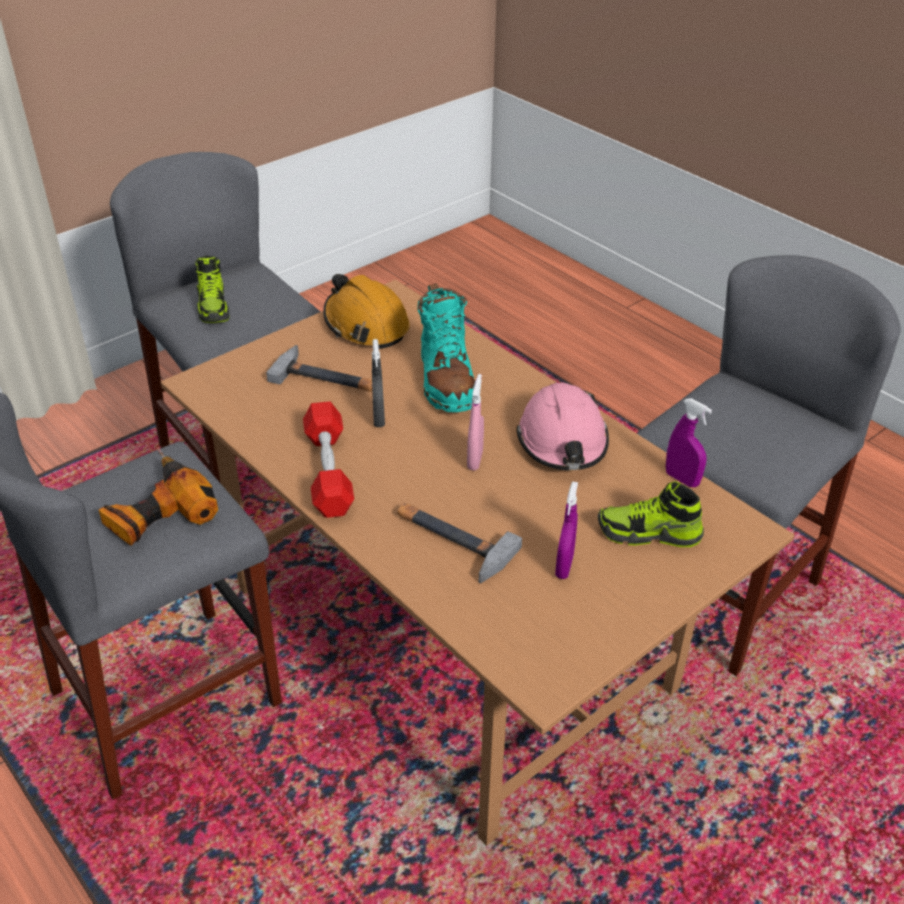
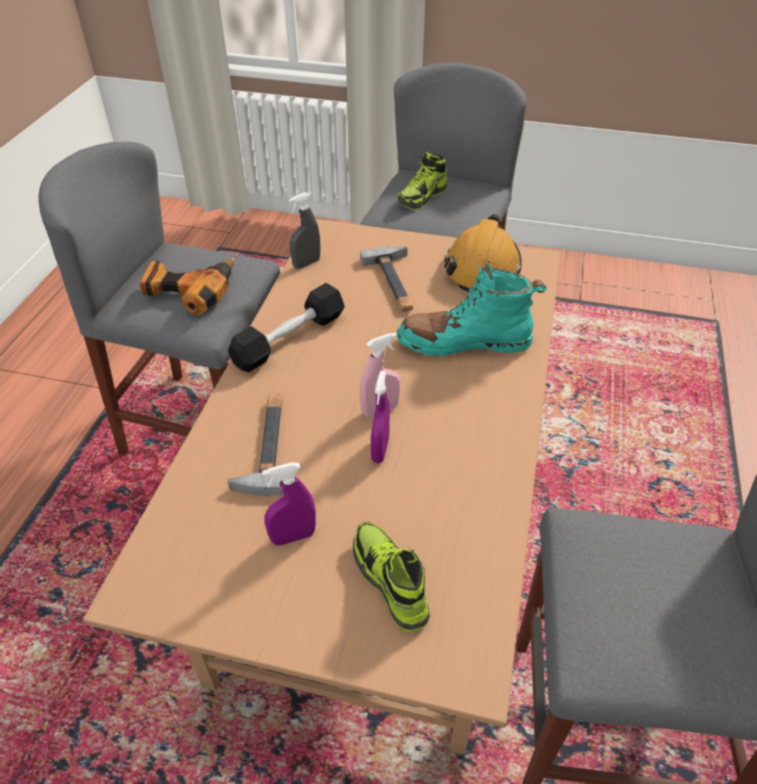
camera: 55 degrees right, 5 degrees up
(328, 471) = (289, 339): red dumbbell -> black dumbbell
(379, 418) = (376, 332): grey spray bottle -> grey spray bottle (306, 263)
(446, 380) = (464, 342): turquoise boot -> turquoise boot turned 45 degrees clockwise
(562, 441) = (461, 454): pink hard hat -> none
(681, 479) = (496, 572): purple spray bottle -> purple spray bottle (380, 450)

